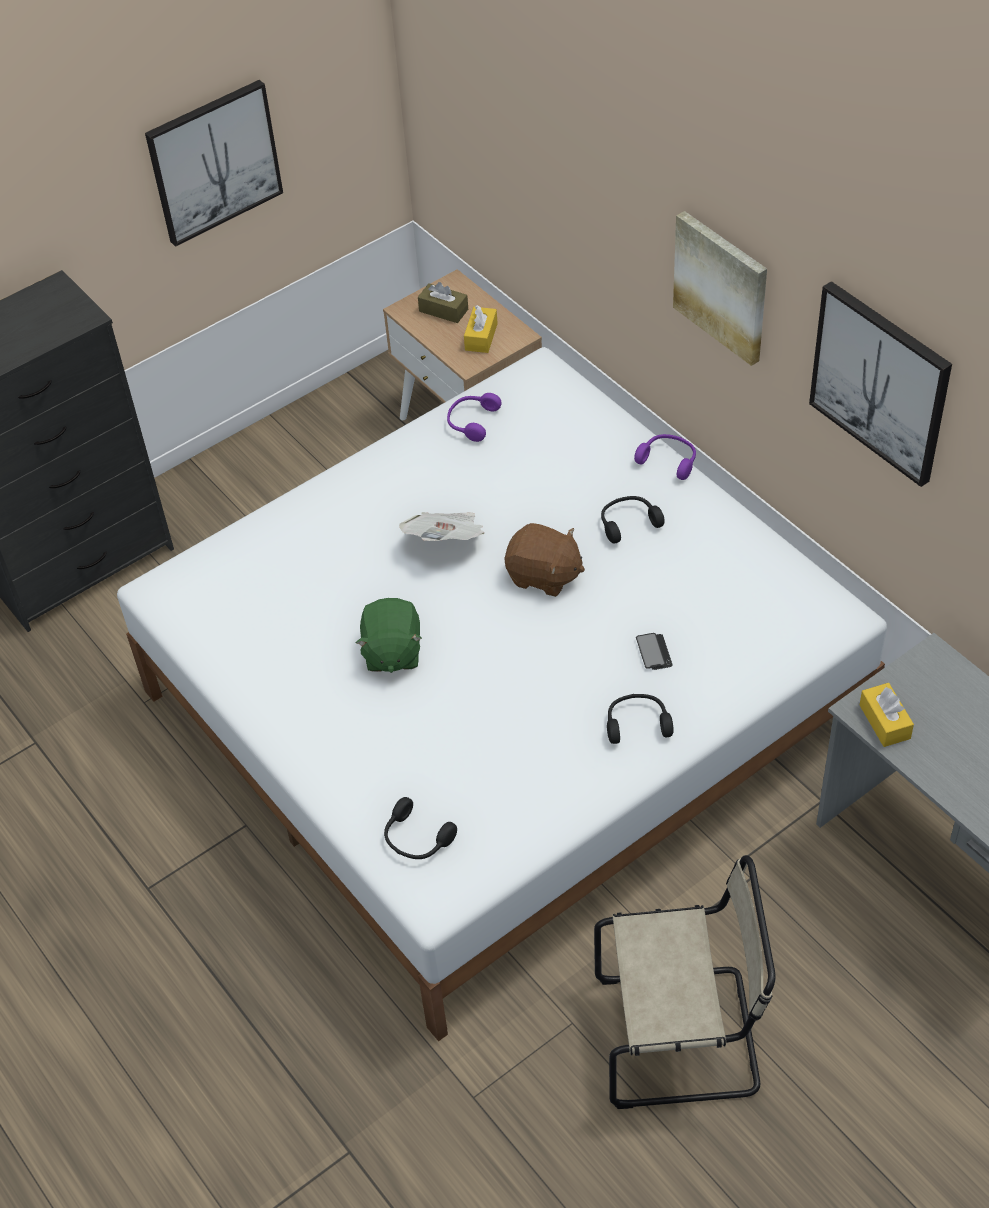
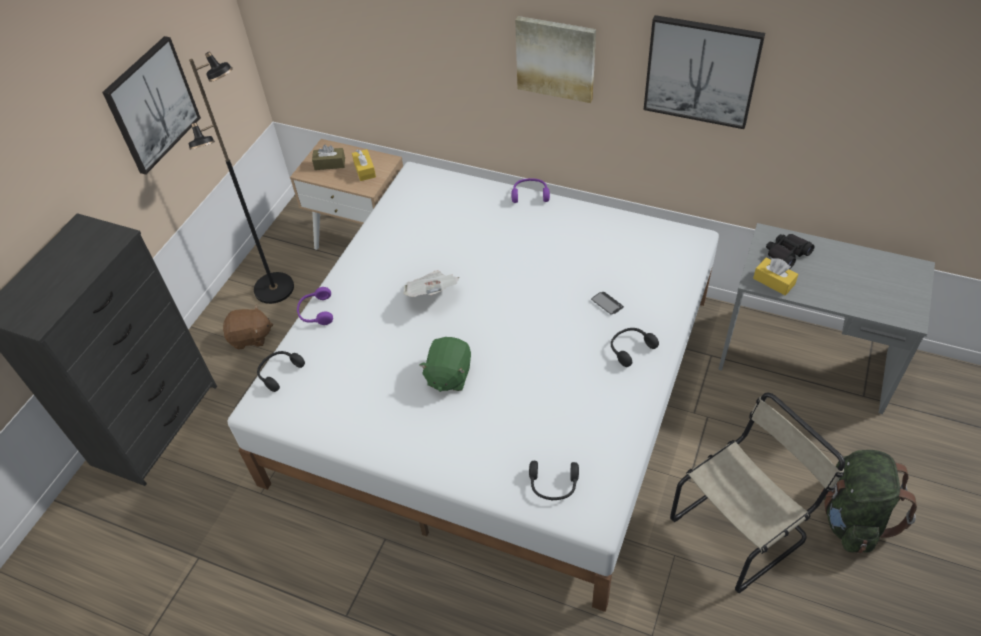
camera: 30 degrees left, 0 degrees up
(317, 452) = (275, 289): none -> black floor lamp
(392, 652) = (448, 375): green plush toy -> green plush toy turned 45 degrees clockwise
(471, 422) = (395, 219): purple headphones -> purple headphones (316, 312)
(544, 576) = (508, 288): brown plush toy -> brown plush toy (250, 337)
(628, 523) = (534, 238): black headphones -> black headphones (279, 372)
(842, 1101) = (851, 518): none -> green backpack
(937, 693) = (786, 254): none -> black binoculars

